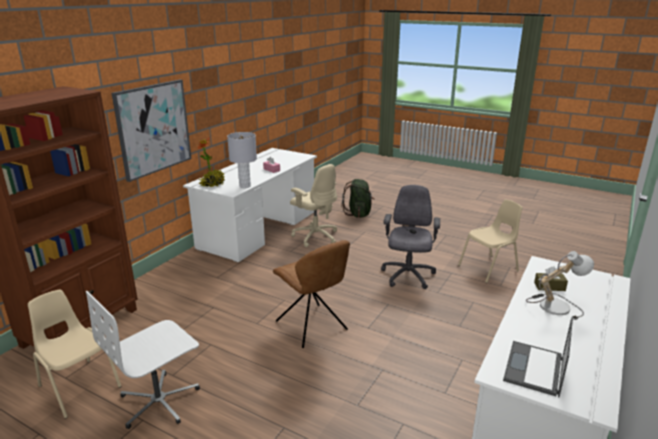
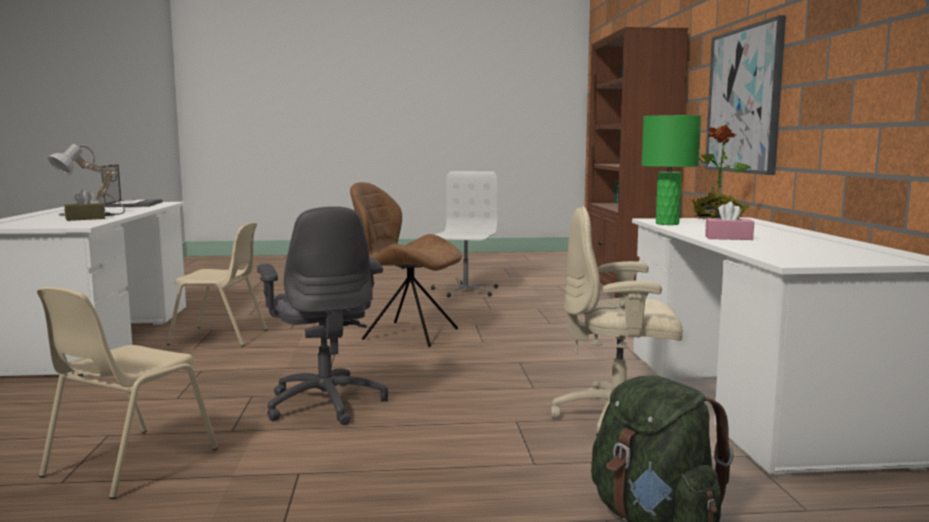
camera: 145 degrees right, 15 degrees down
(79, 386) = (537, 285): beige chair -> beige chair (220, 337)
(245, 186) = (667, 224): grey table lamp -> green table lamp

